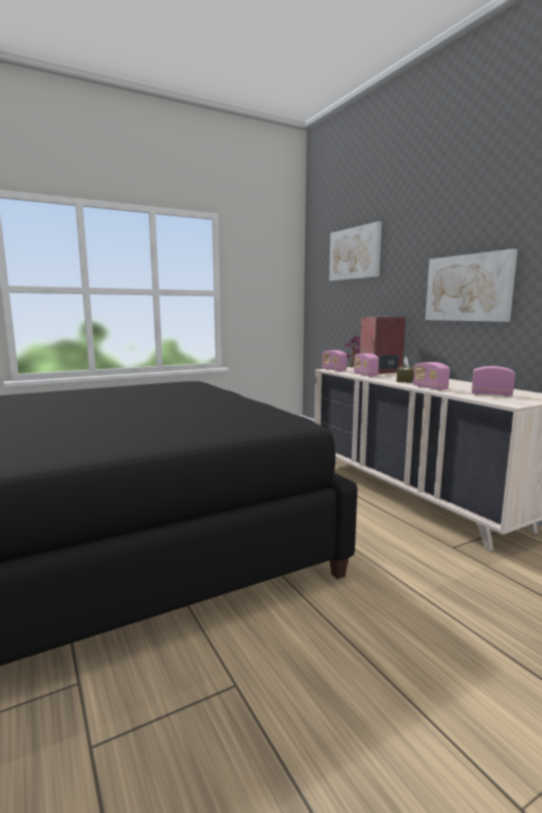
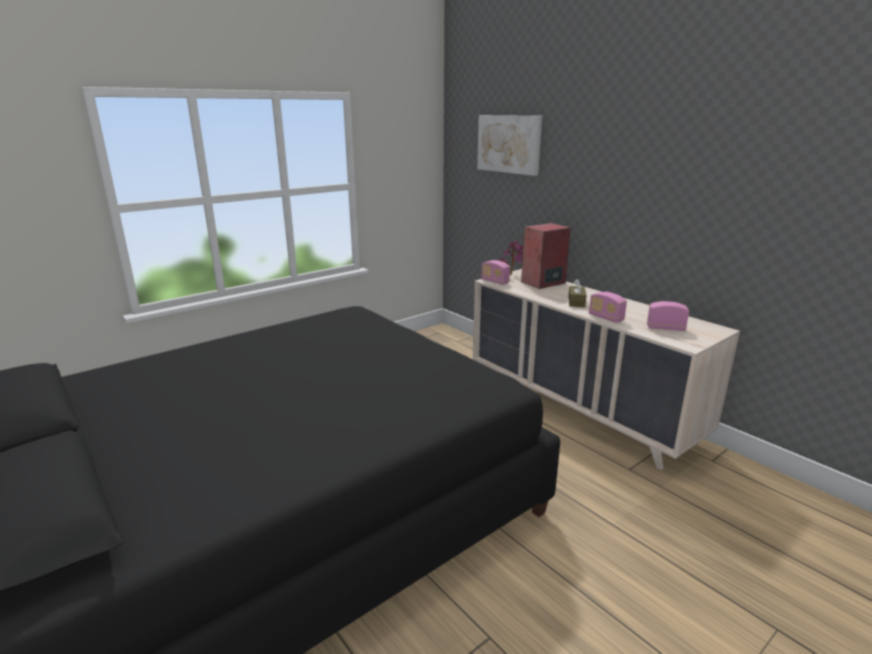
camera: 10 degrees left, 10 degrees up
(365, 375) = (532, 291): radio -> none
(468, 288) = (638, 207): picture -> none

